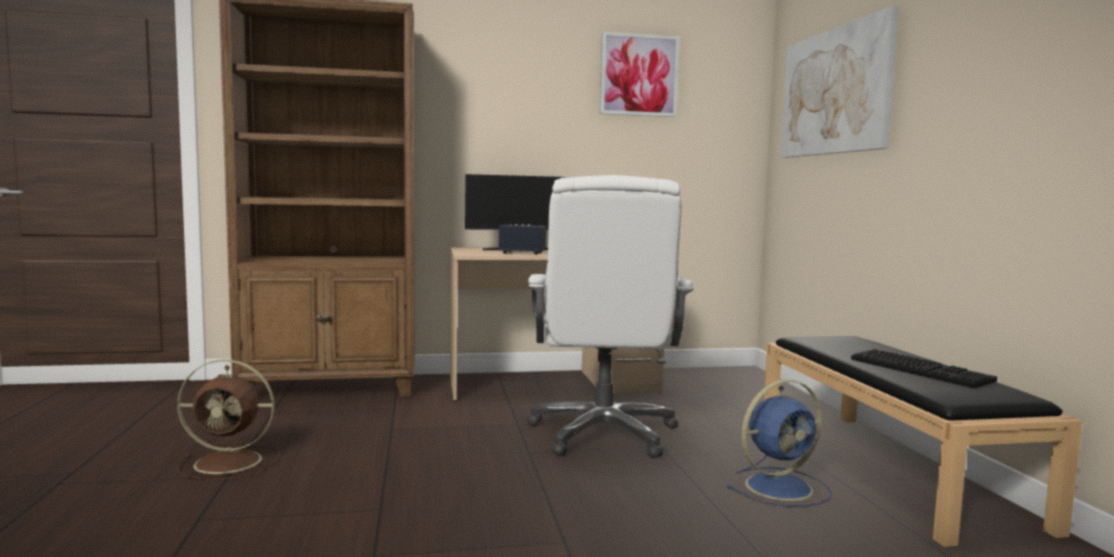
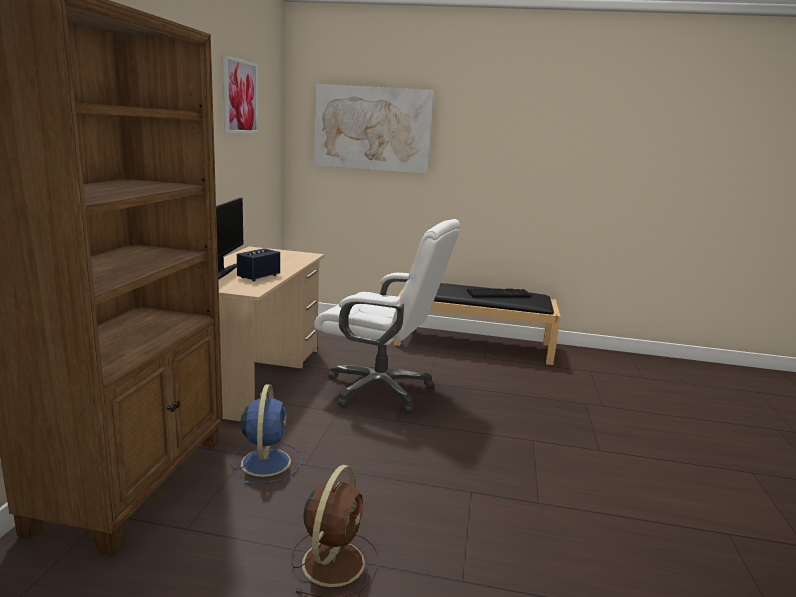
camera: 70 degrees left, 10 degrees up
(781, 487) = (485, 371): blue fan -> blue fan (266, 461)

